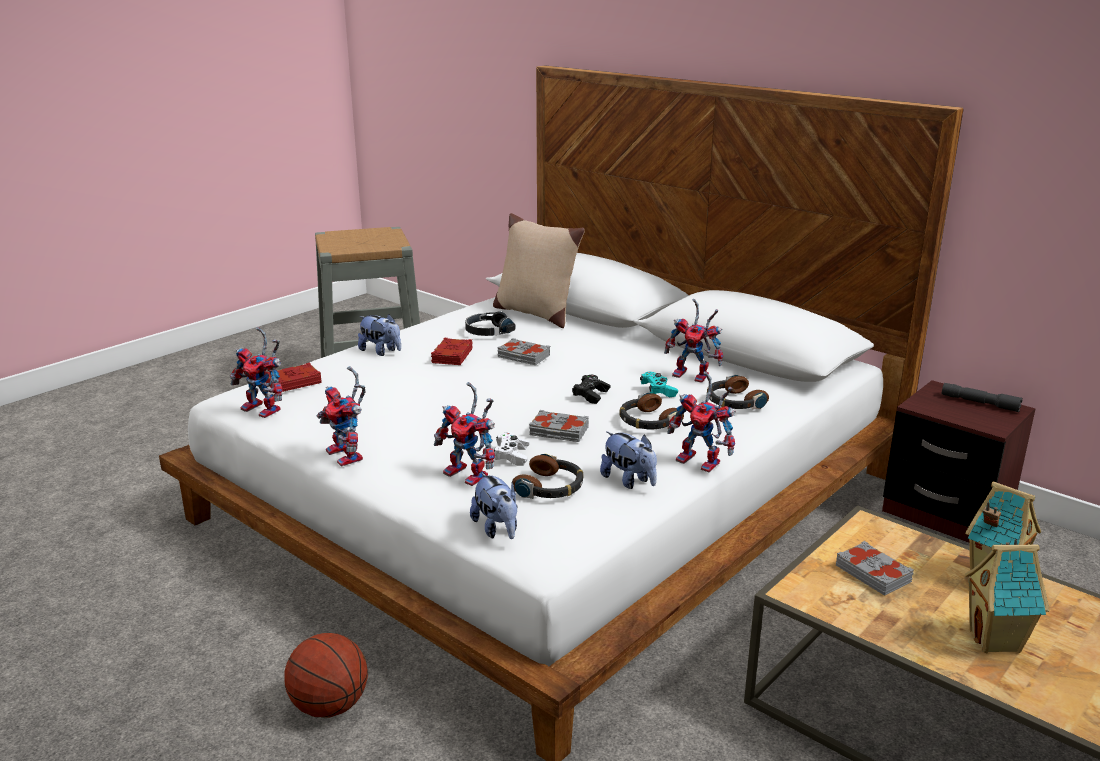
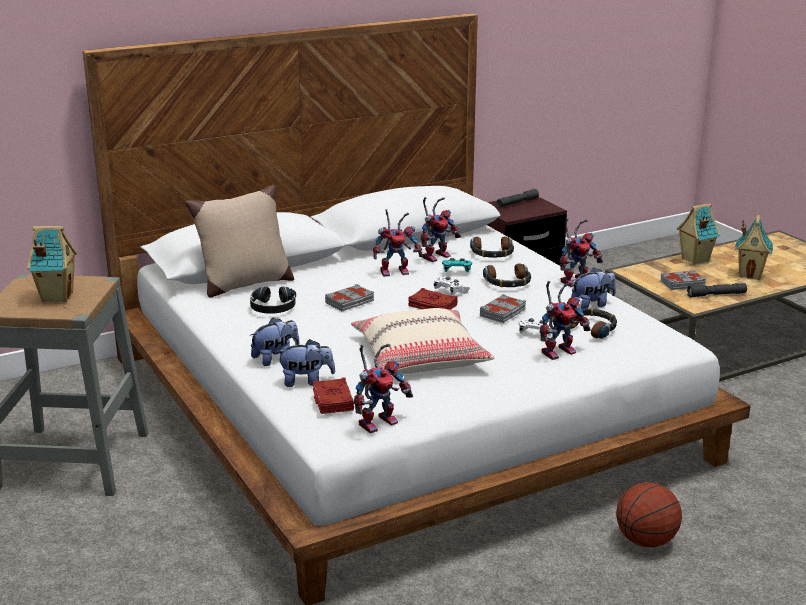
camera: 70 degrees left, 0 degrees up
(349, 456) = (501, 392): toy robot -> toy robot (396, 271)
(361, 242) = (56, 297): none -> toy house
(416, 407) = (419, 357): none -> beige pillow
(451, 356) = (322, 328): red book -> red book (432, 306)
(497, 529) = (642, 353): plush toy -> plush toy (306, 381)
(591, 395) = (450, 291): black game controller -> white game controller
(861, 610) = (716, 295): none -> grey flashlight

